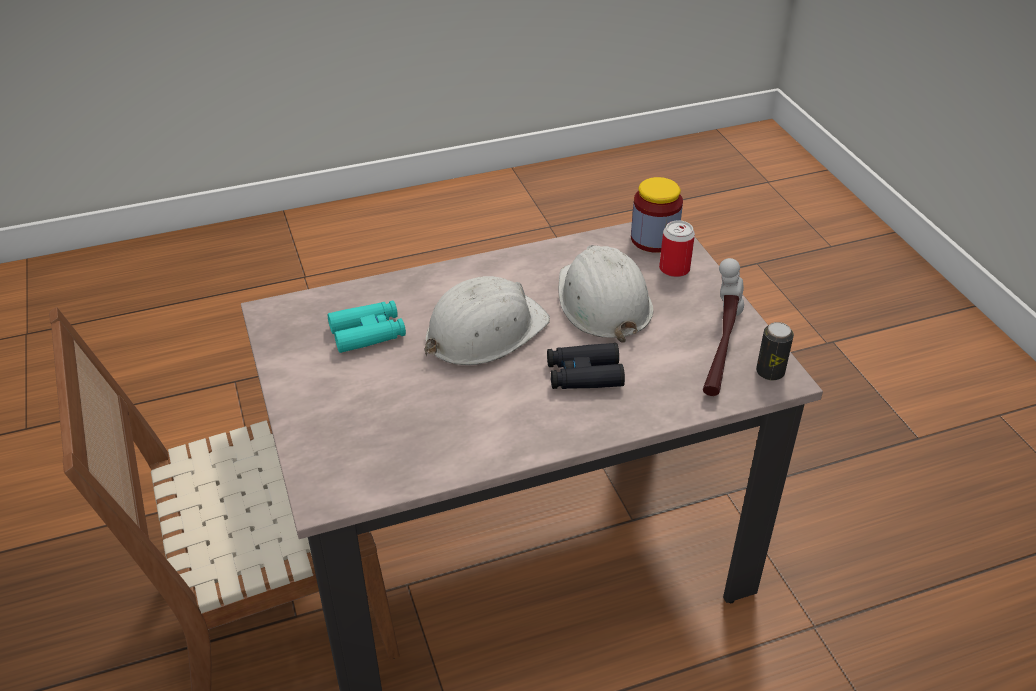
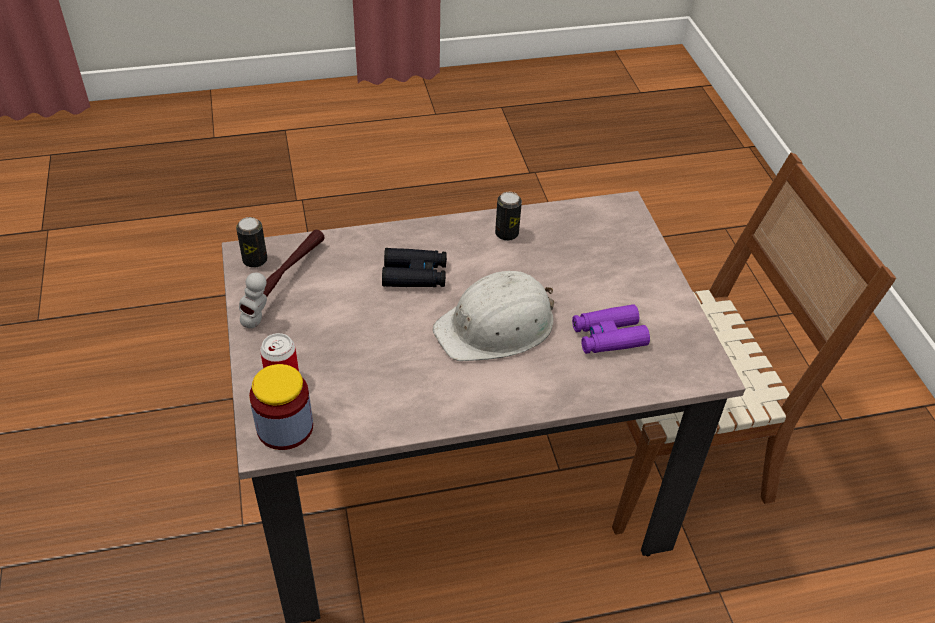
camera: 175 degrees left, 5 degrees up
(368, 333) = (608, 336): turquoise binoculars -> purple binoculars
(483, 437) = (506, 234): none -> can
(602, 302) = (374, 347): white hard hat -> none

